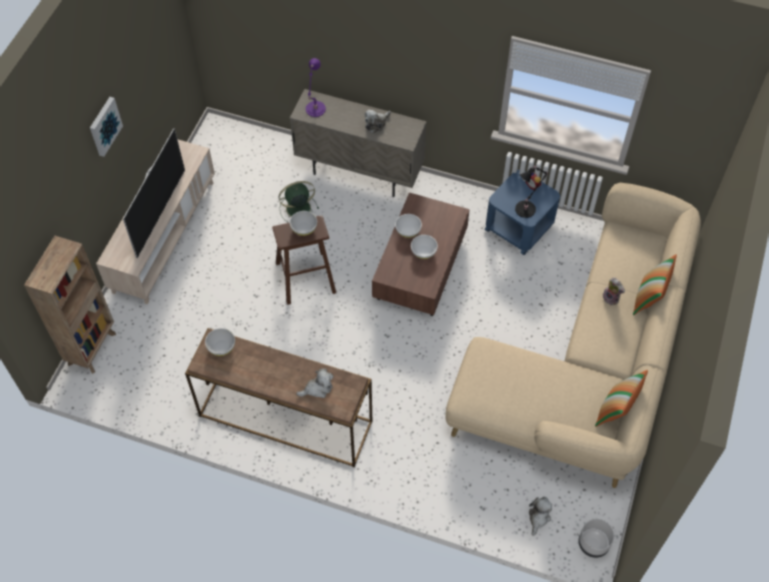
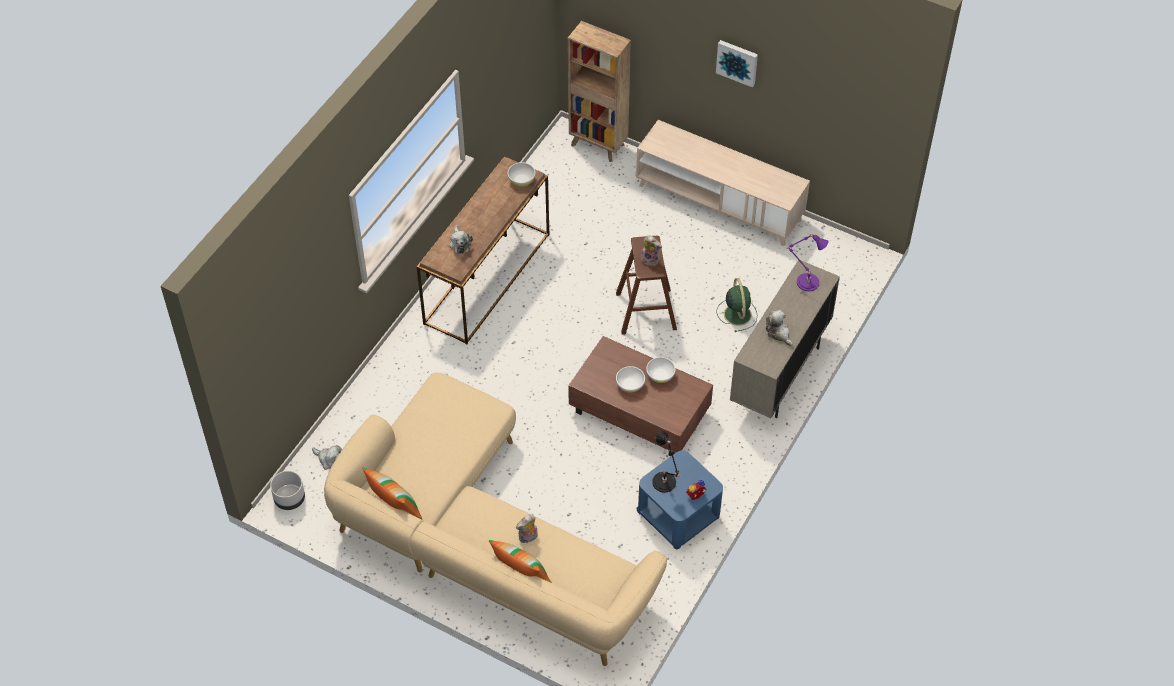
camera: 100 degrees right, 5 degrees down
(160, 213) = (710, 167): television -> none
(304, 228) = (651, 259): white bowl -> plush toy

